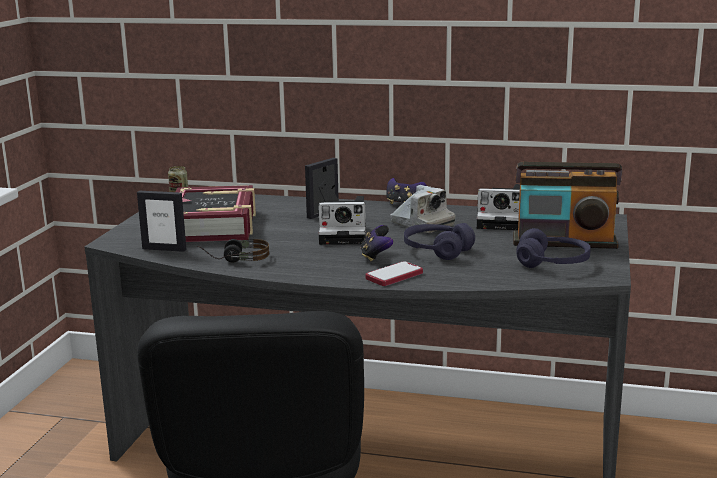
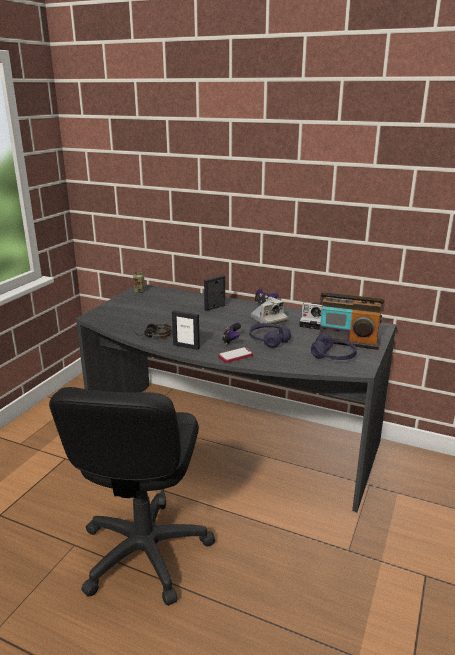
camera: 10 degrees right, 5 degrees up
(164, 249) = (116, 324): picture frame -> picture frame (186, 346)
(213, 225) = (150, 310): book -> none
(345, 234) = (221, 324): camera -> none

